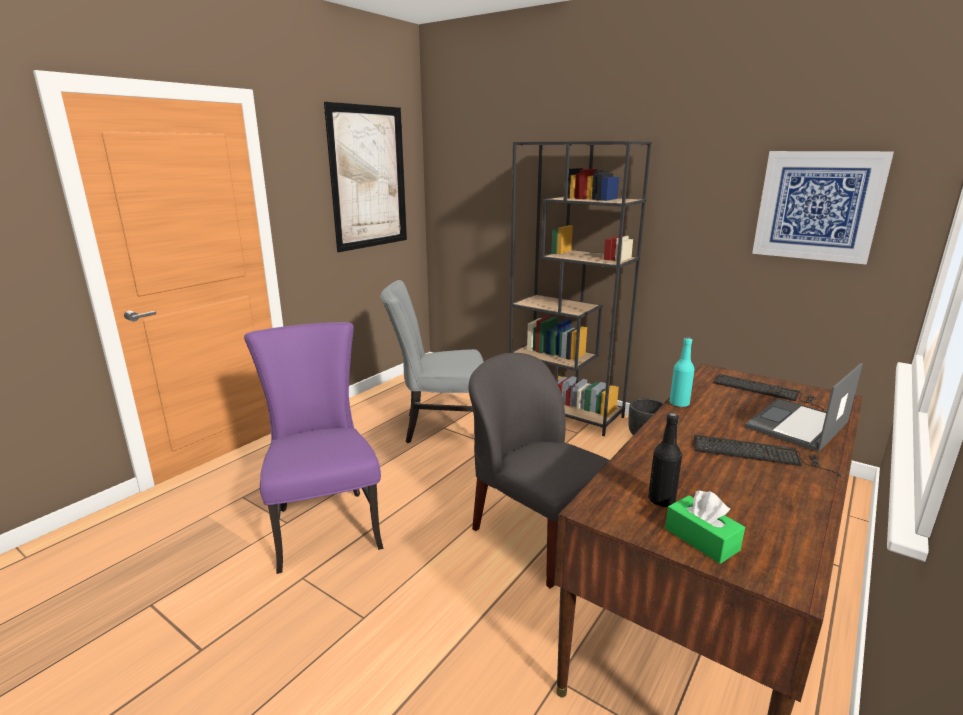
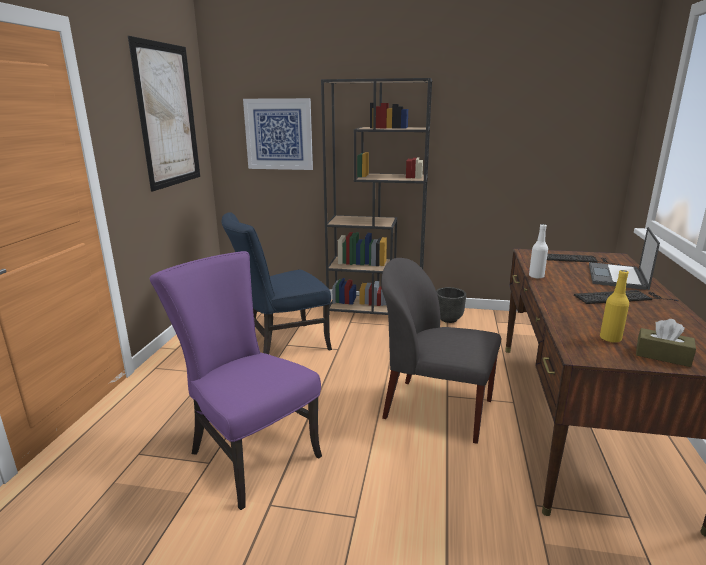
camera: 25 degrees left, 0 degrees up
(438, 427) = (281, 345): grey chair -> blue chair
(661, 500) = (610, 339): black bottle -> yellow bottle
(679, 403) = (536, 276): turquoise bottle -> white bottle
(701, 539) = (662, 356): green tissue box -> brown tissue box
(817, 206) = (556, 126): picture -> picture (279, 134)

